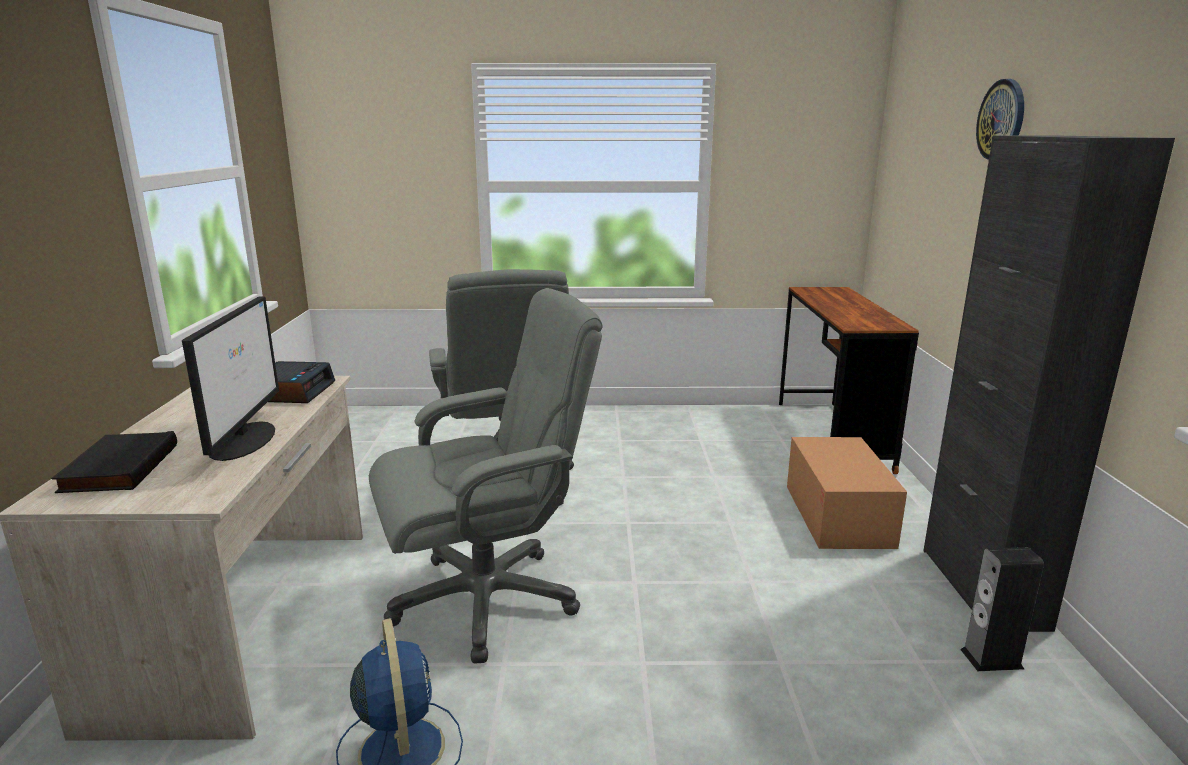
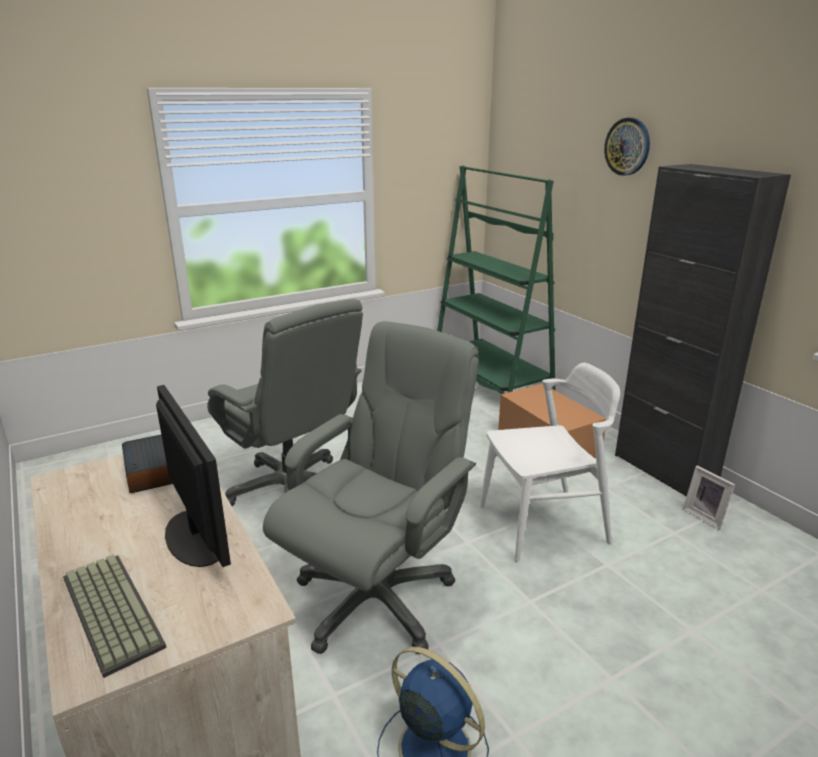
camera: 30 degrees left, 5 degrees up
(118, 468) = (108, 611): black book -> keyboard
(743, 593) = (543, 524): none -> white chair
(831, 435) = (490, 382): brown desk -> green bookcase
(991, 659) = (705, 516): speaker -> picture frame

